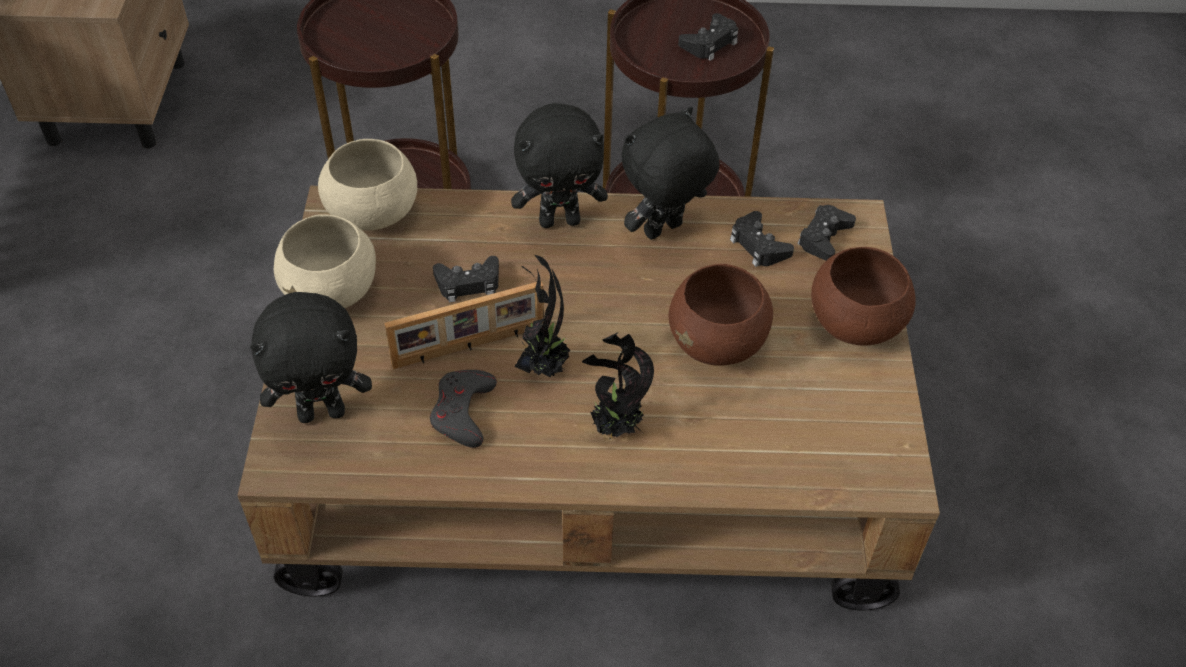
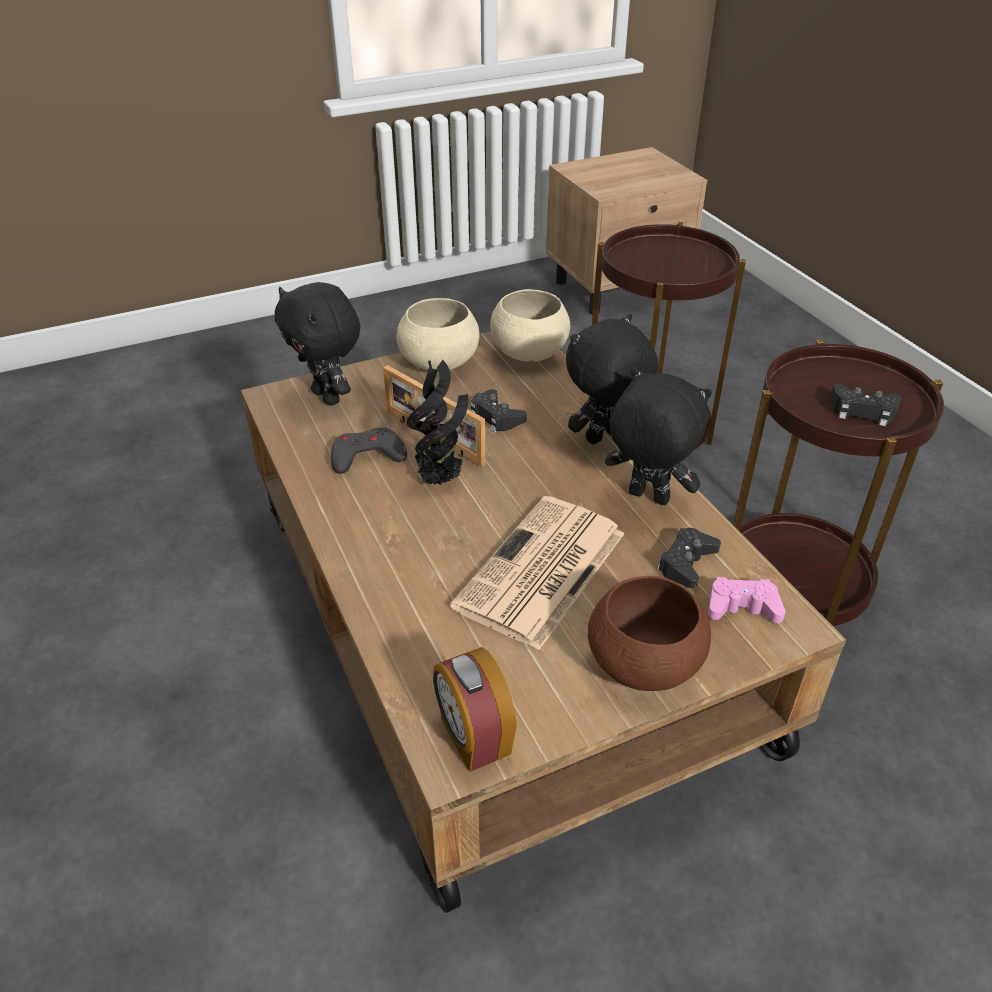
camera: 65 degrees right, 10 degrees down
(560, 220) = (604, 438): black plush toy -> black plush toy turned 90 degrees clockwise
(615, 428) = (399, 539): potted plant -> none
(718, 342) = (541, 572): brown bowl -> newspaper
(824, 238) = (742, 607): black game controller -> pink game controller
(881, 460) = (473, 737): none -> alarm clock

